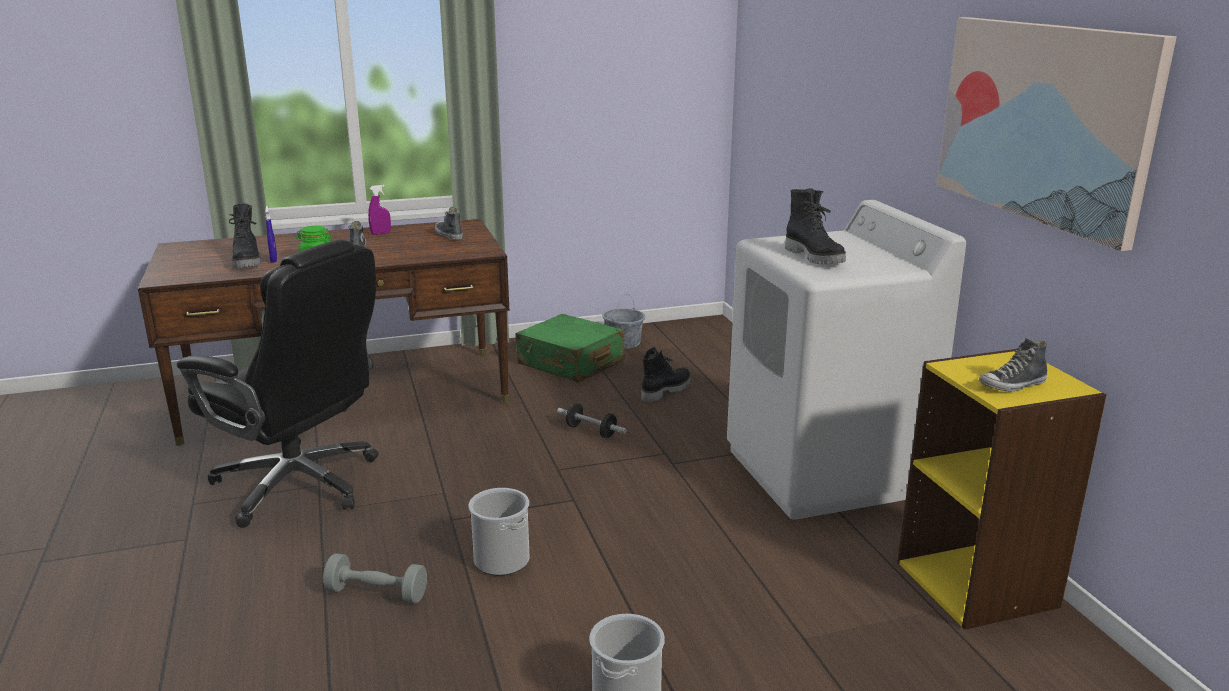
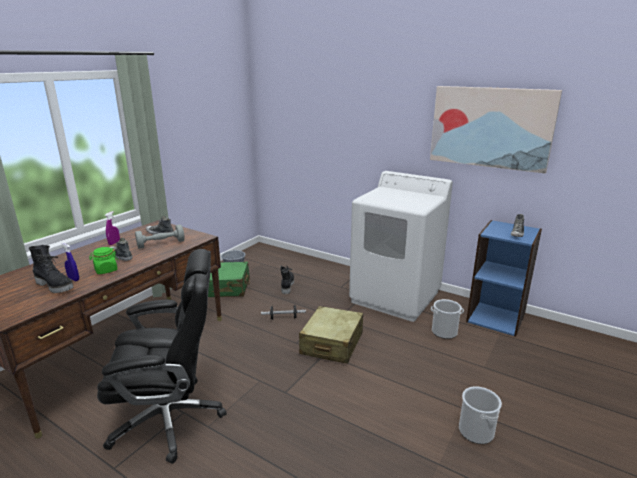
camera: 40 degrees left, 0 degrees up
(377, 593) = (307, 451): grey dumbbell -> grey dumbbell (161, 244)
(502, 560) = (338, 399): bucket -> bucket (444, 332)
(605, 492) = (332, 343): none -> beige suitcase
(815, 257) = (399, 200): black boot -> none
(978, 584) = (496, 318): yellow bookcase -> blue bookcase

